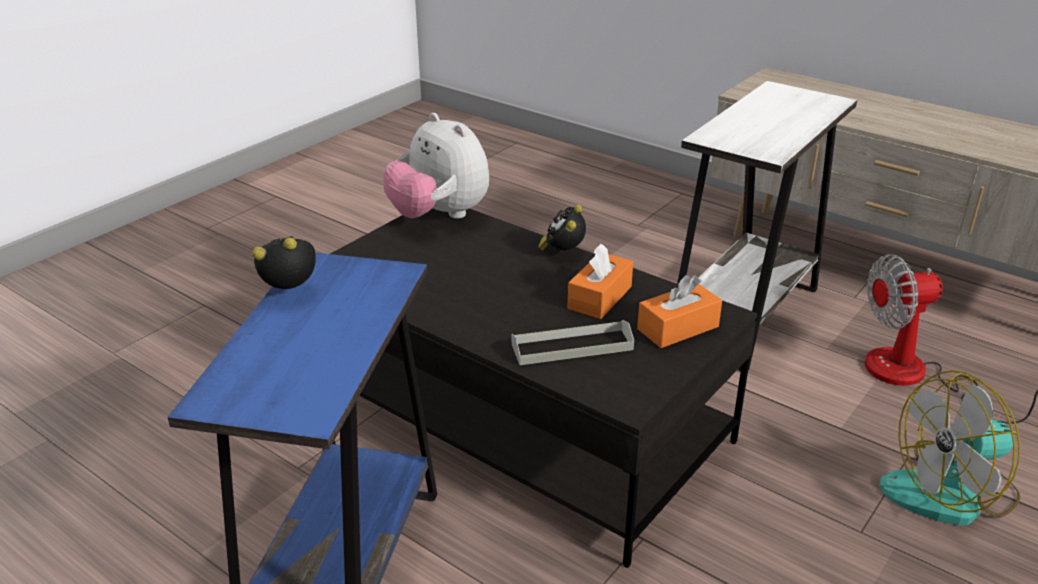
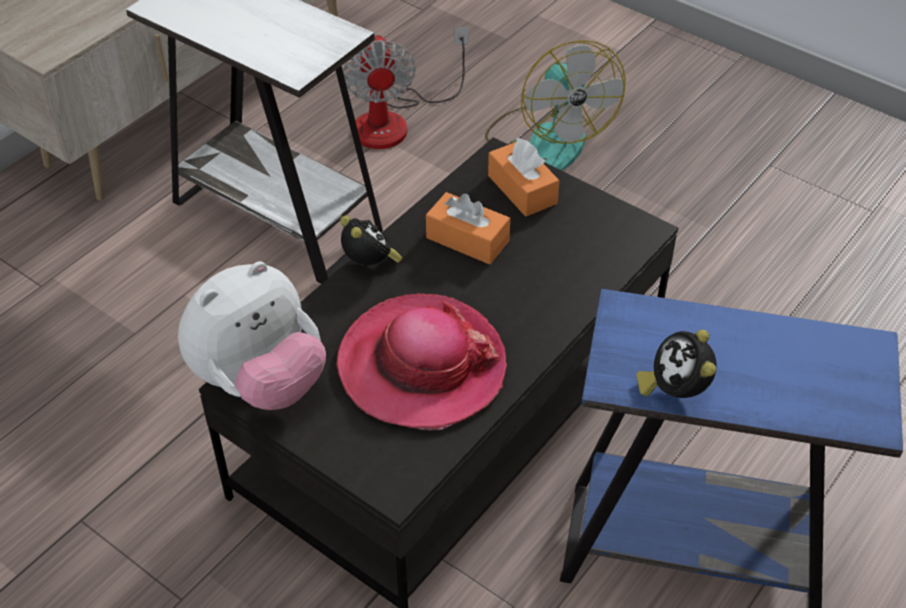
camera: 90 degrees left, 15 degrees up
(447, 277) = (421, 366): none -> hat
(563, 252) = (370, 264): alarm clock -> alarm clock turned 135 degrees counterclockwise
(572, 347) = (559, 263): grey tray -> none

